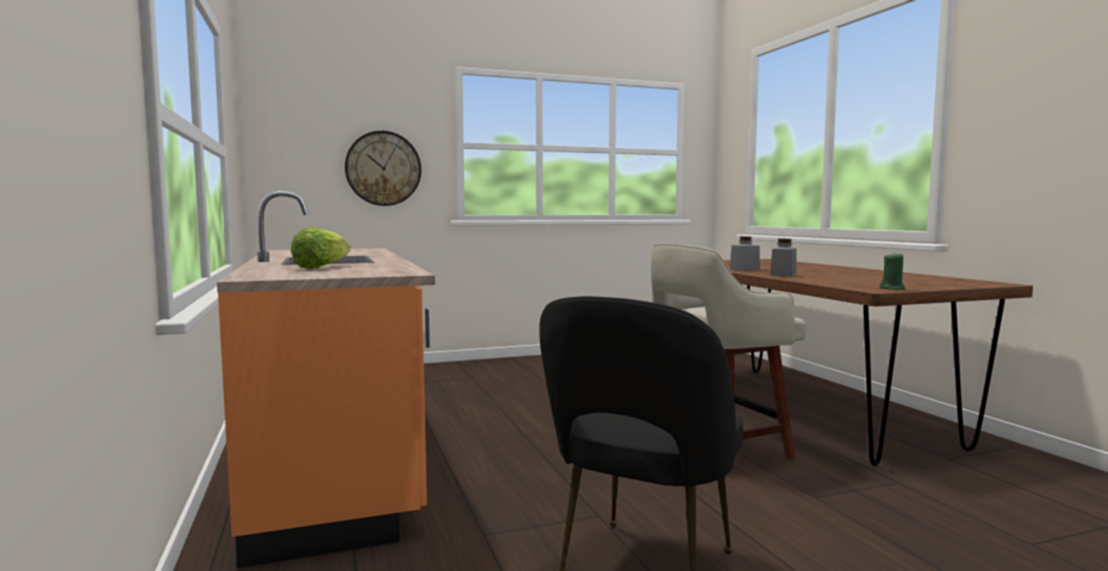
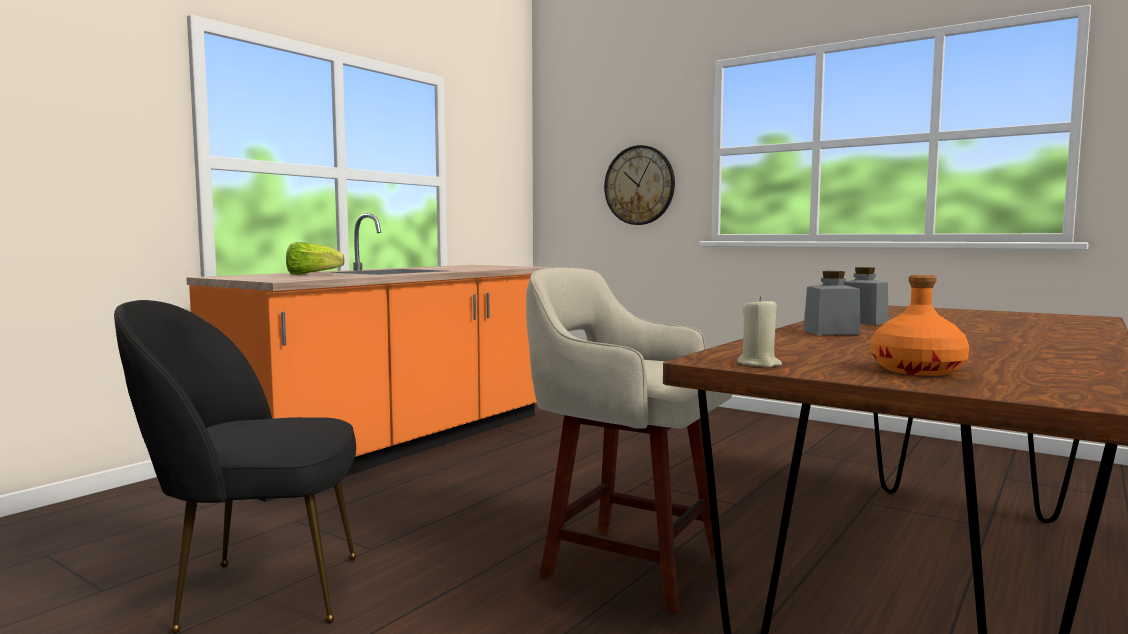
camera: 55 degrees right, 0 degrees up
(892, 288) = (759, 364): green candle -> beige candle
(922, 283) = (917, 370): none -> orange bottle

